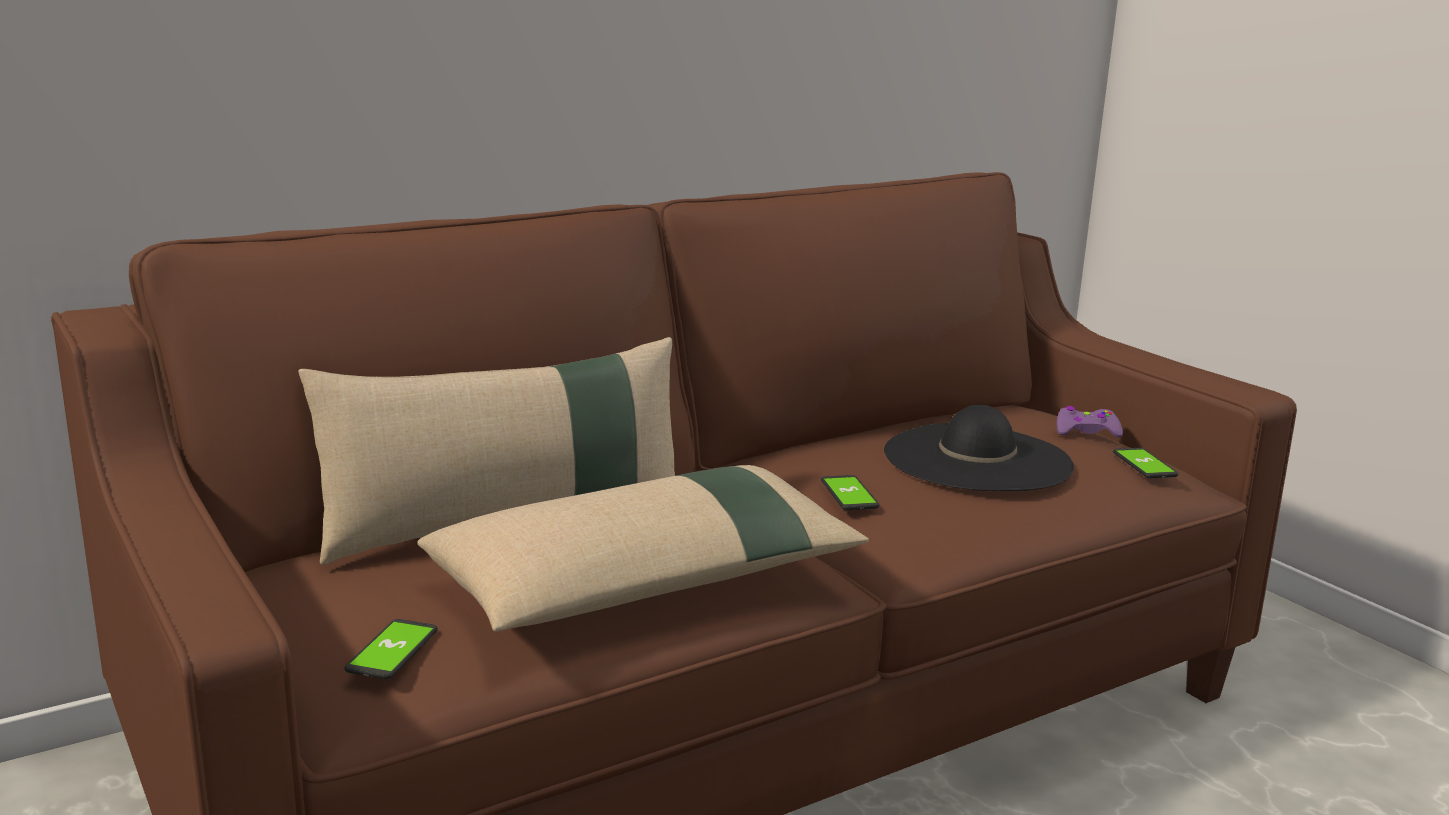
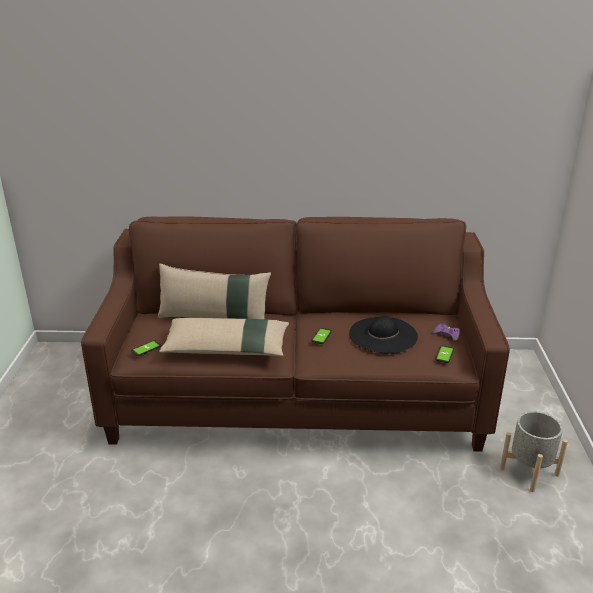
camera: 35 degrees right, 10 degrees up
(1337, 703) = (529, 471): none -> grey planter

